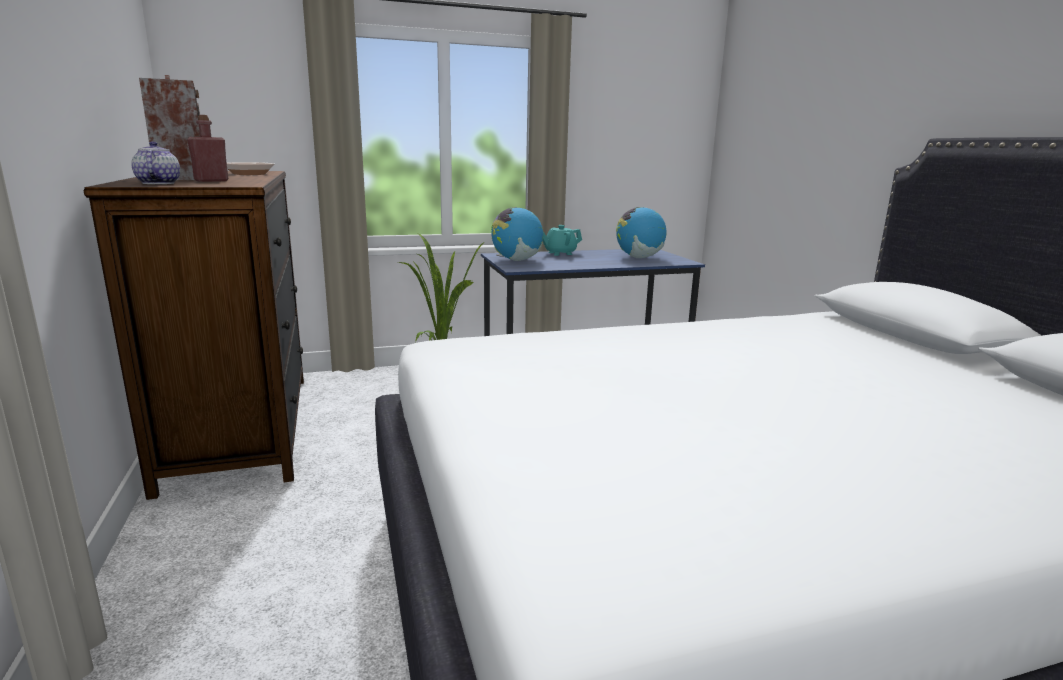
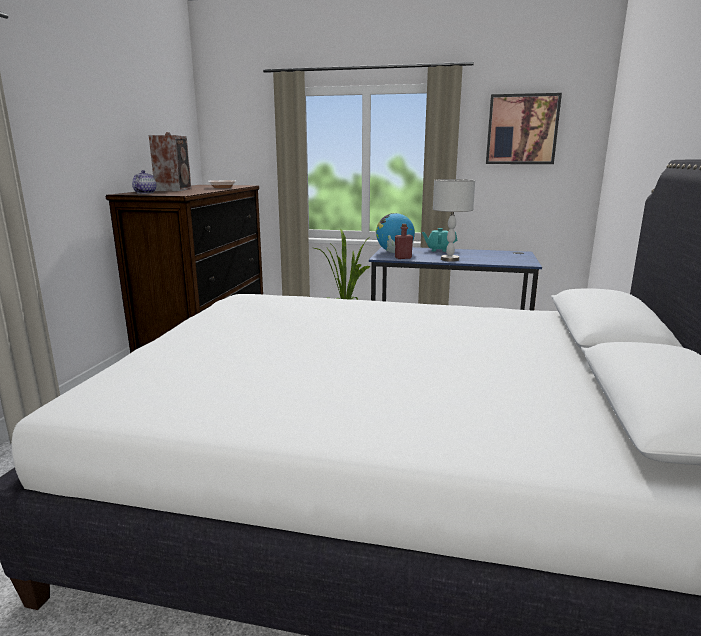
camera: 30 degrees right, 0 degrees up
(211, 181) = (178, 192): red bottle -> red bottle (403, 258)
(598, 264) = (449, 259): none -> grey table lamp
(634, 102) = (522, 129): none -> picture
(639, 257) = (495, 257): globe -> none

